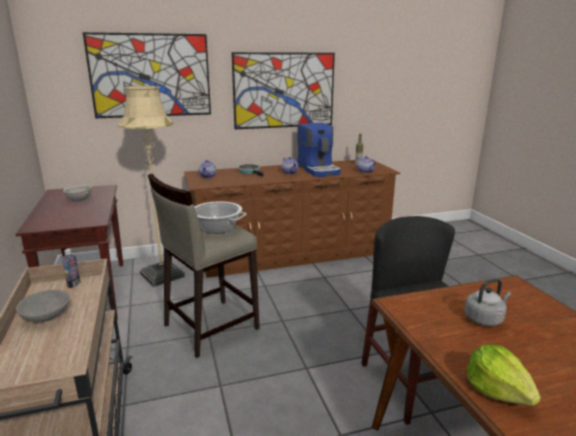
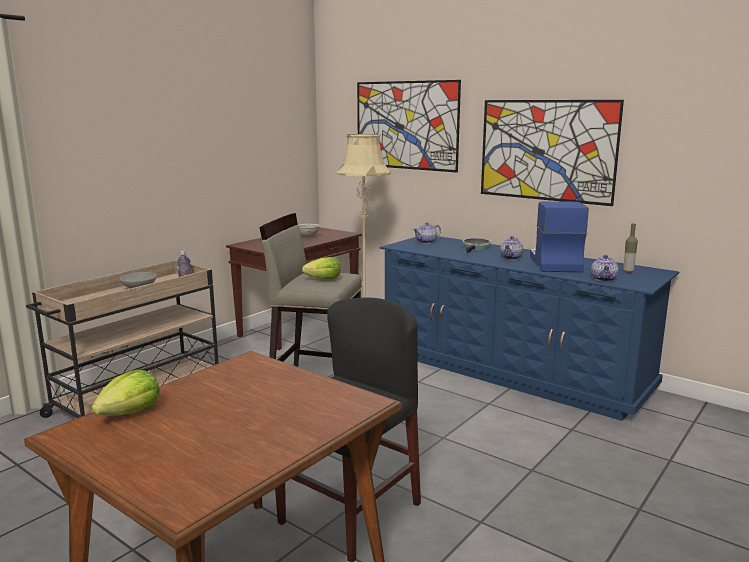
camera: 55 degrees right, 5 degrees down
(217, 228) = (323, 279): cooking pot -> lettuce
(291, 253) = (510, 370): brown dresser -> blue dresser
(319, 170) = (553, 263): coffee machine -> coffee machine turned 150 degrees clockwise
(484, 319) = (258, 396): grey kettle -> none

